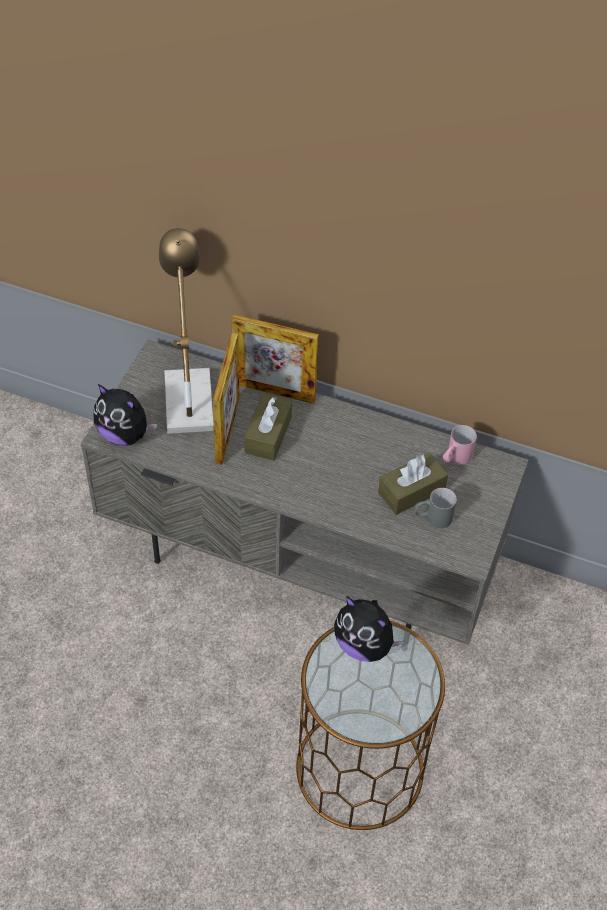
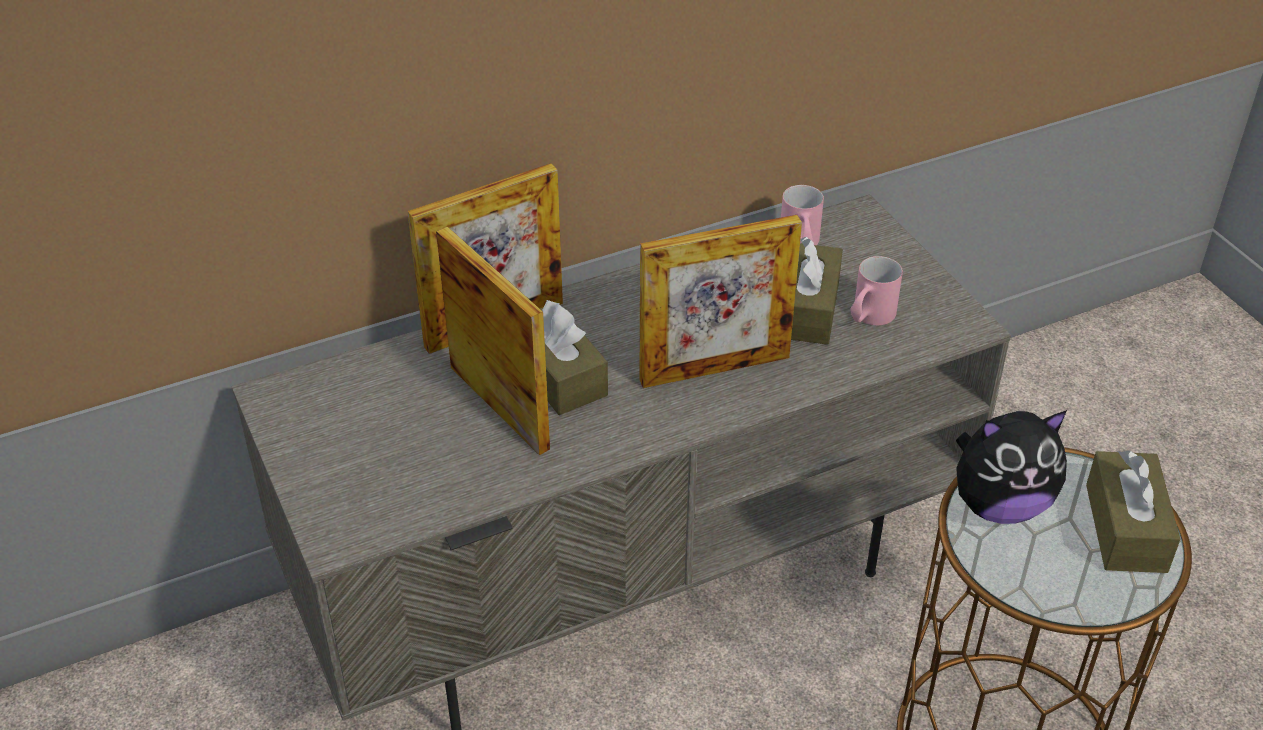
camera: 45 degrees left, 10 degrees down
(125, 434) = (363, 516): plush toy -> none
(186, 394) = (383, 407): table lamp -> none
(332, 485) = (714, 369): none -> picture frame
(401, 702) = (1125, 528): none -> brown tissue box
(432, 518) = (868, 318): grey mug -> pink mug

